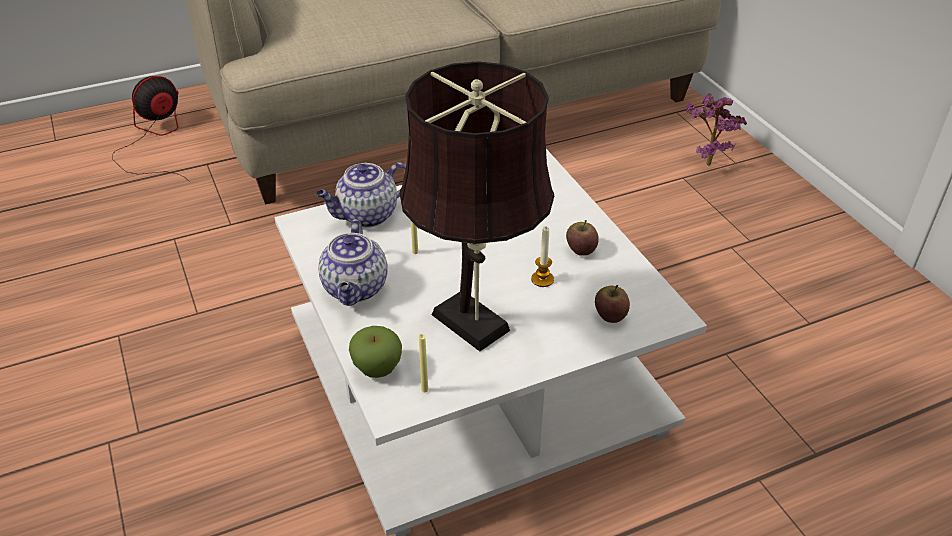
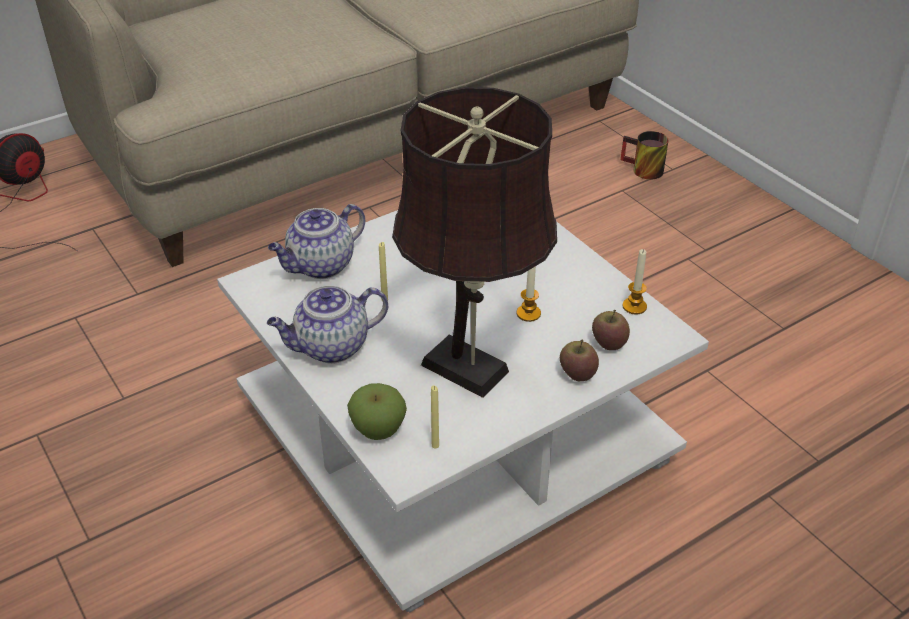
camera: 10 degrees left, 0 degrees up
(356, 289) = (331, 347): teapot -> teapot turned 75 degrees clockwise
(581, 249) = (560, 277): apple -> apple (577, 373)
(643, 284) = (634, 306): none -> candle
(705, 161) = (641, 170): potted plant -> mug

